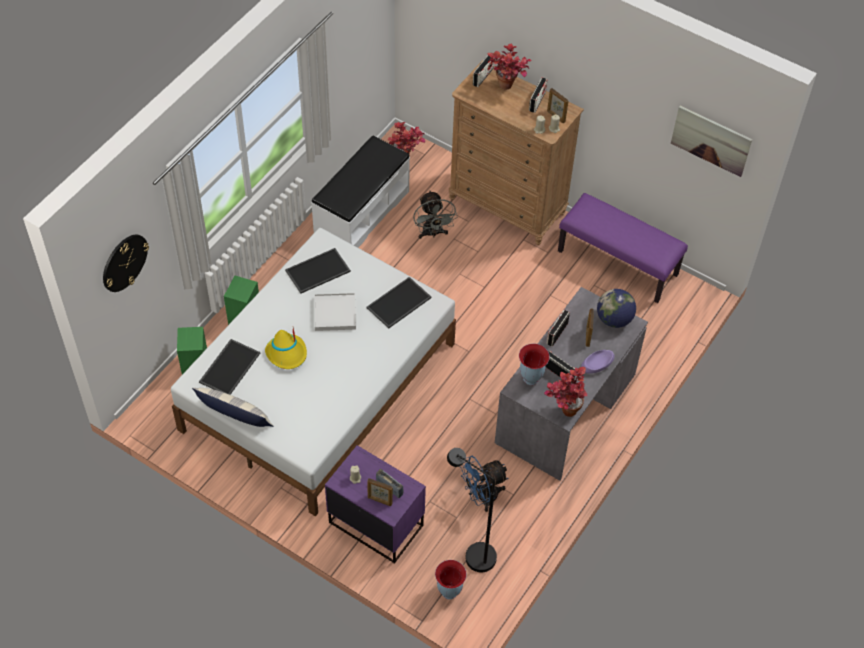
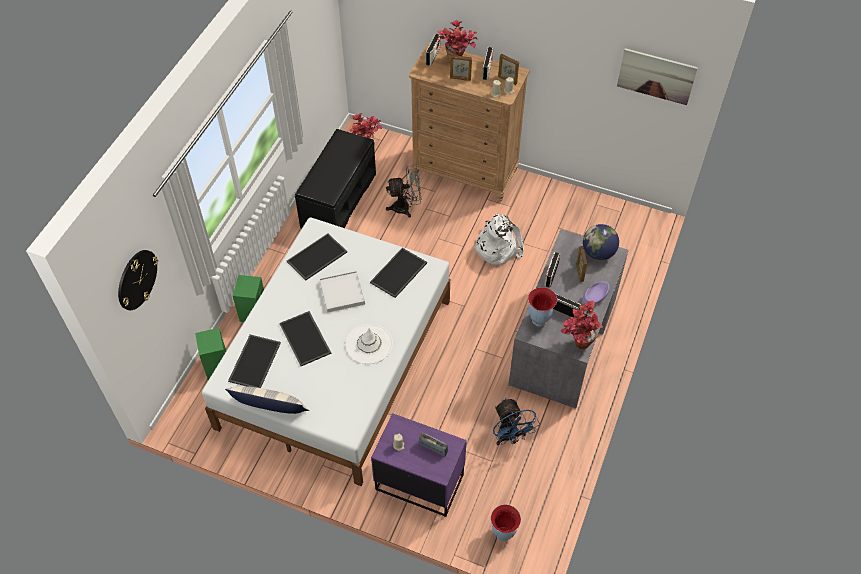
camera: 10 degrees left, 0 degrees up
(287, 353) = (306, 338): yellow hat -> tray
(350, 371) = (369, 344): none -> white hat
(361, 213) = (338, 200): white bench -> black bench
(379, 501) = (427, 463): picture frame -> picture frame (460, 79)
(432, 233) = (406, 207): grey fan -> grey fan turned 75 degrees counterclockwise
(472, 554) = (515, 493): black floor lamp -> none
(482, 497) = (510, 437): blue fan -> blue fan turned 75 degrees counterclockwise
(521, 294) = (497, 246): none -> white backpack
(618, 263) = (574, 205): purple bench -> none

